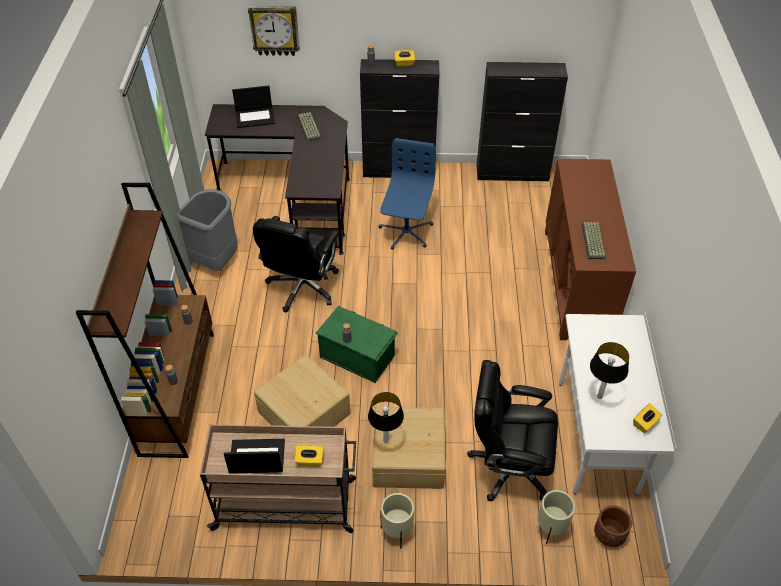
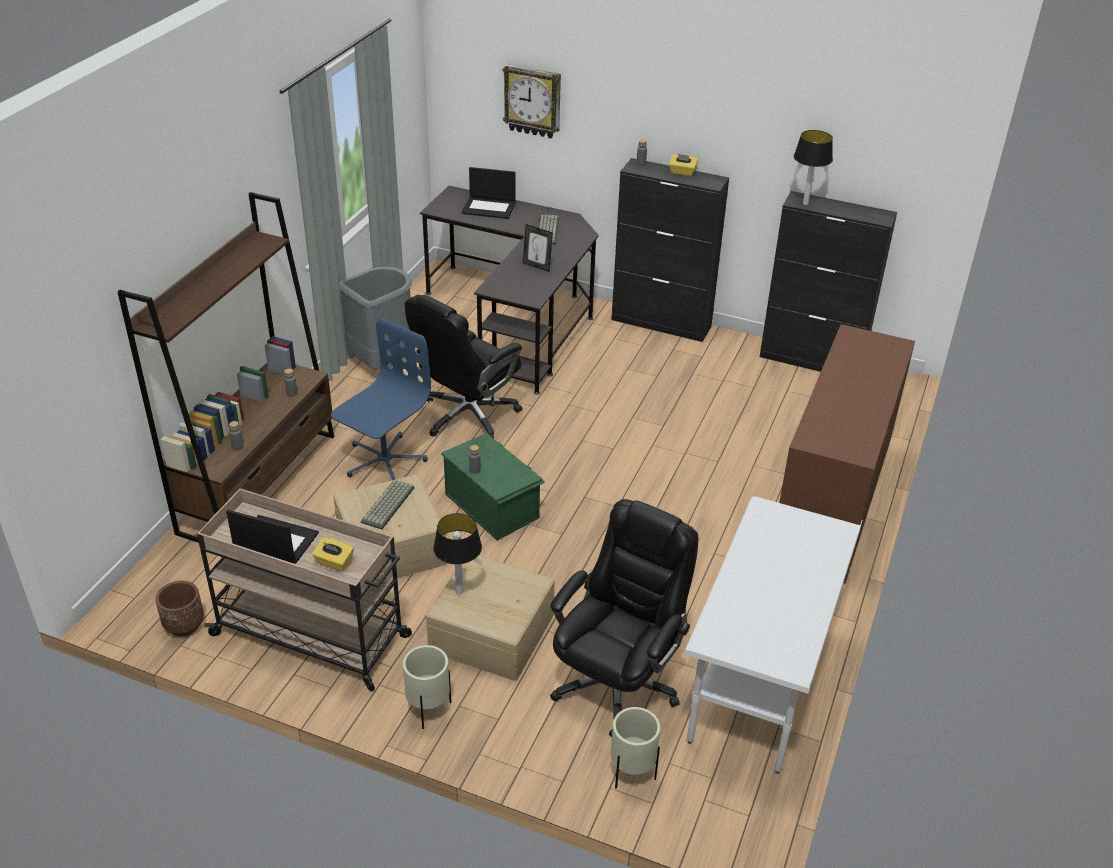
camera: 20 degrees right, 10 degrees down
(318, 161) = (537, 266): none -> picture frame
(406, 232) = (631, 390): blue office chair -> blue office chair (384, 461)
(509, 466) = (617, 683): black office chair -> black office chair turned 90 degrees clockwise
(594, 241) = (835, 422): keyboard -> keyboard (388, 505)
(599, 396) = (740, 596): table lamp -> table lamp (805, 203)
(609, 535) = (709, 807): brown planter -> brown planter (184, 625)
(645, 423) = (786, 645): yellow tissue box -> none

